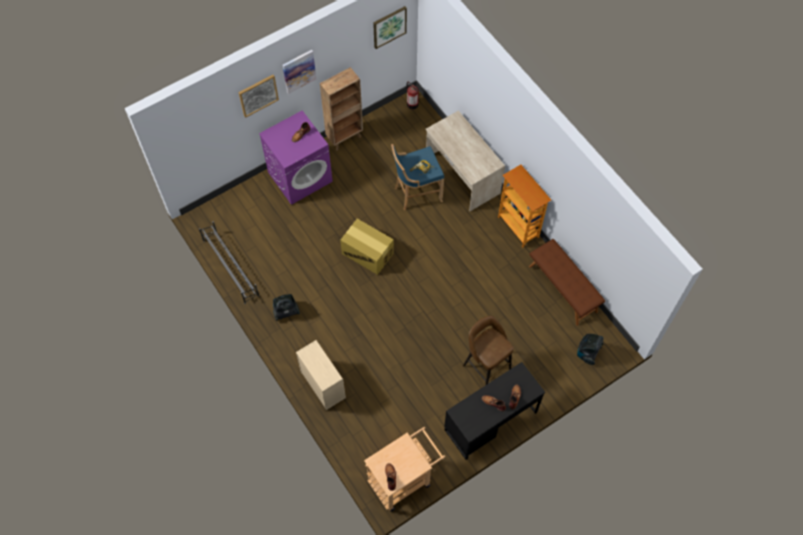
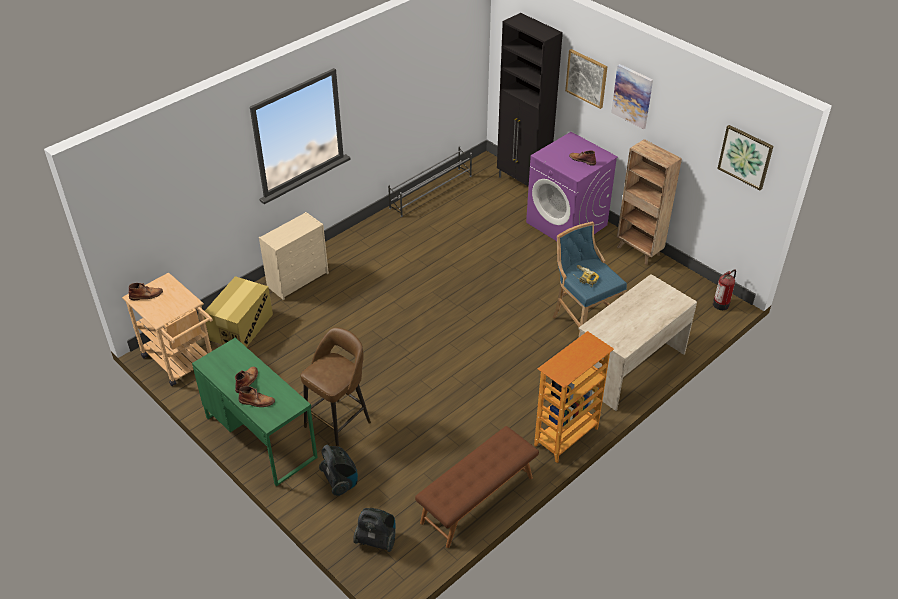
camera: 80 degrees right, 20 degrees down
(239, 196) = (523, 184): none -> black cabinet
(286, 311) = (385, 239): vacuum cleaner -> vacuum cleaner (340, 481)
(367, 253) = (479, 292): cardboard box -> cardboard box (241, 327)
(490, 421) = (261, 436): black desk -> green desk

